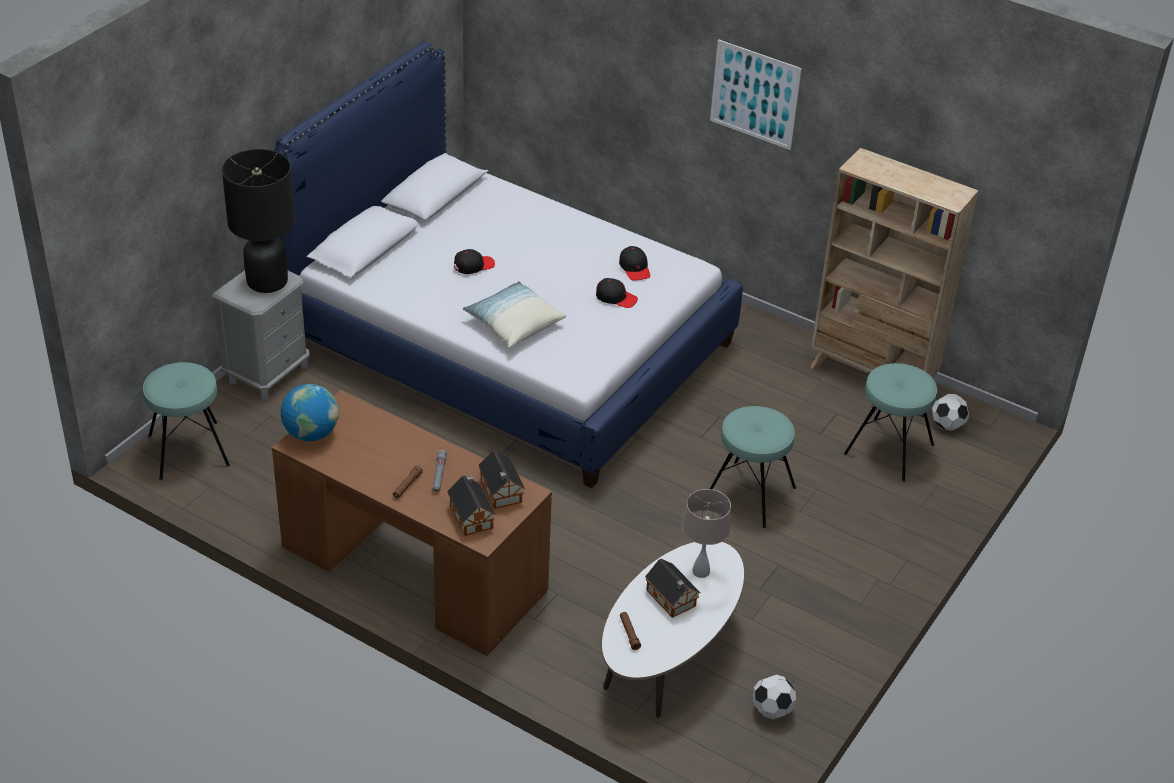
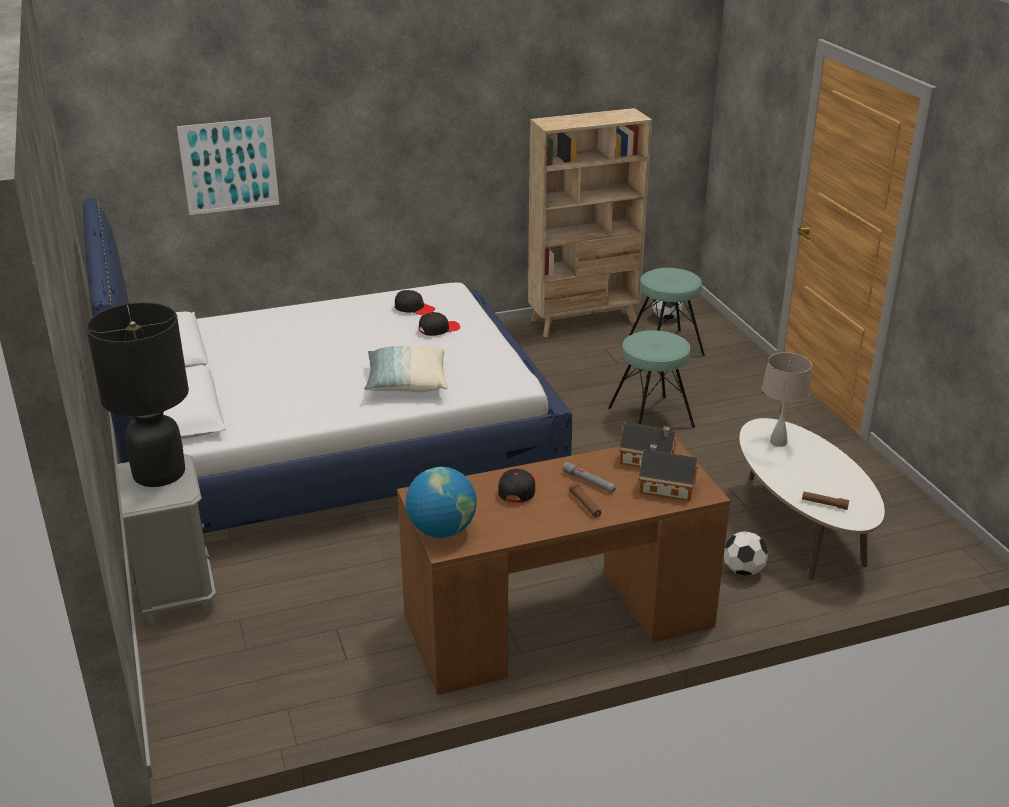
camera: 50 degrees left, 10 degrees down
(188, 450) = (213, 700): turquoise stool -> none
(473, 266) = (300, 370): black cap -> black cap (517, 489)
(671, 599) = (800, 468): toy house -> none
(754, 94) = (419, 117): picture -> picture (229, 166)
(772, 710) = (898, 510): football -> football (743, 570)

